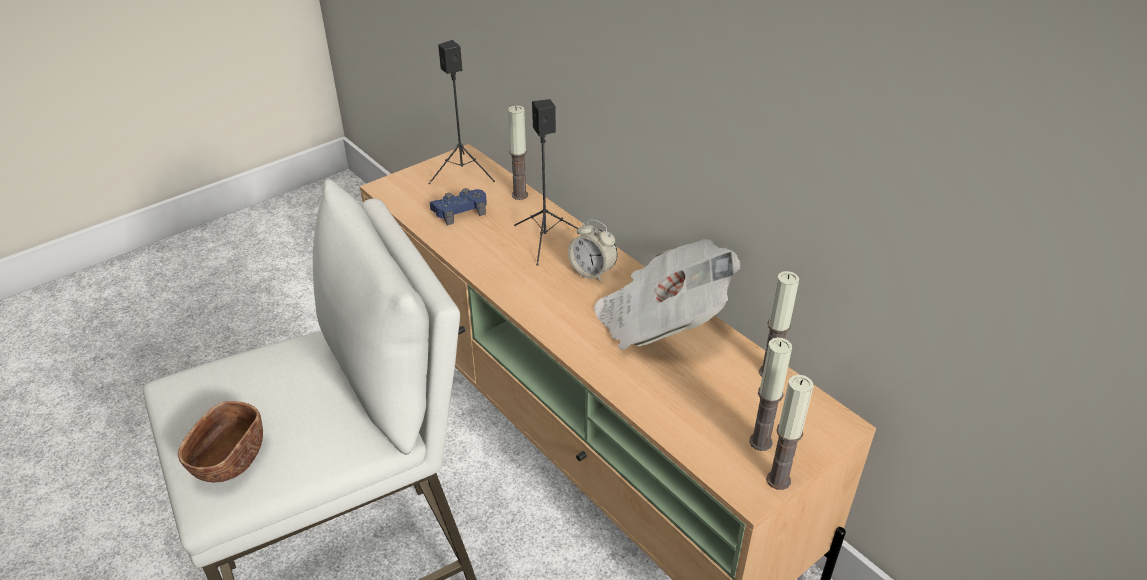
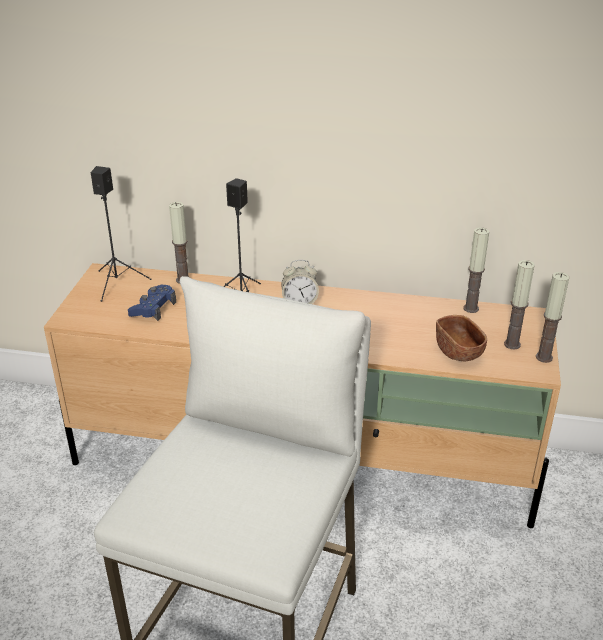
camera: 40 degrees left, 5 degrees down
(229, 459) = (252, 523): brown bowl -> brown bowl (458, 351)
(660, 320) = (378, 311): newspaper -> none

